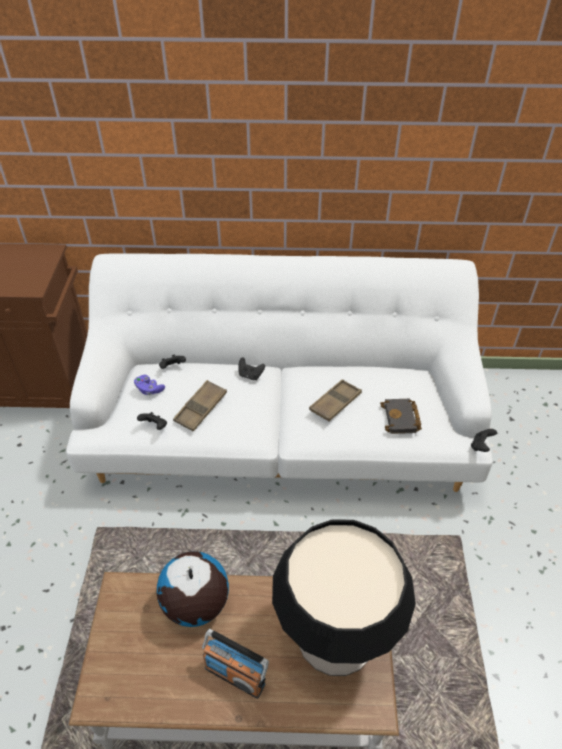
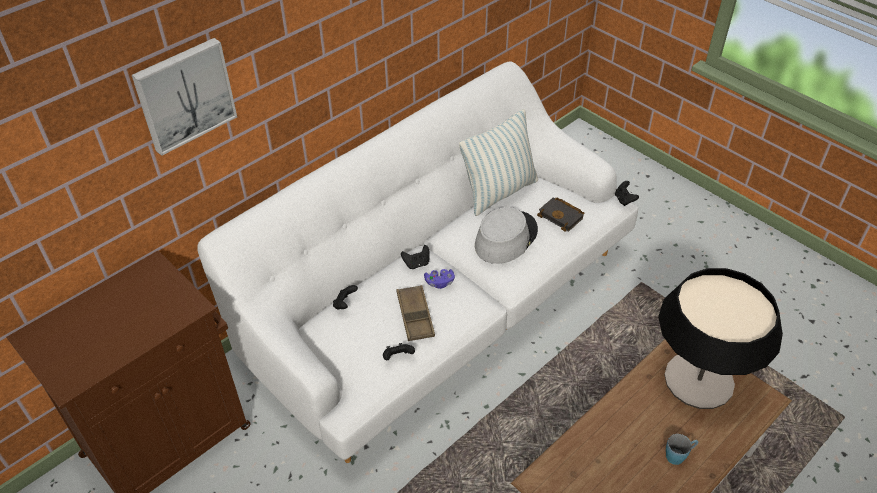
camera: 45 degrees left, 0 degrees up
(99, 127) = (184, 94): none -> picture
(149, 389) = (352, 334): purple game controller -> purple game controller (439, 282)
(195, 604) = (600, 441): globe -> none
(235, 675) = (678, 455): radio -> blue mug
(335, 403) = (505, 238): brown tray -> grey hat
(378, 368) = (499, 192): none -> pillow

